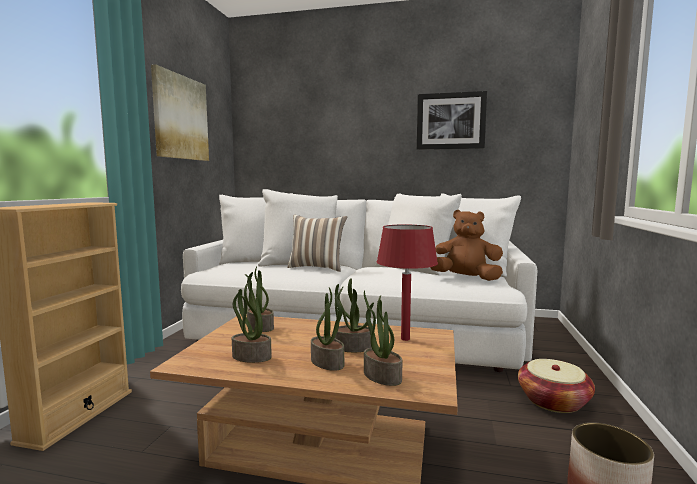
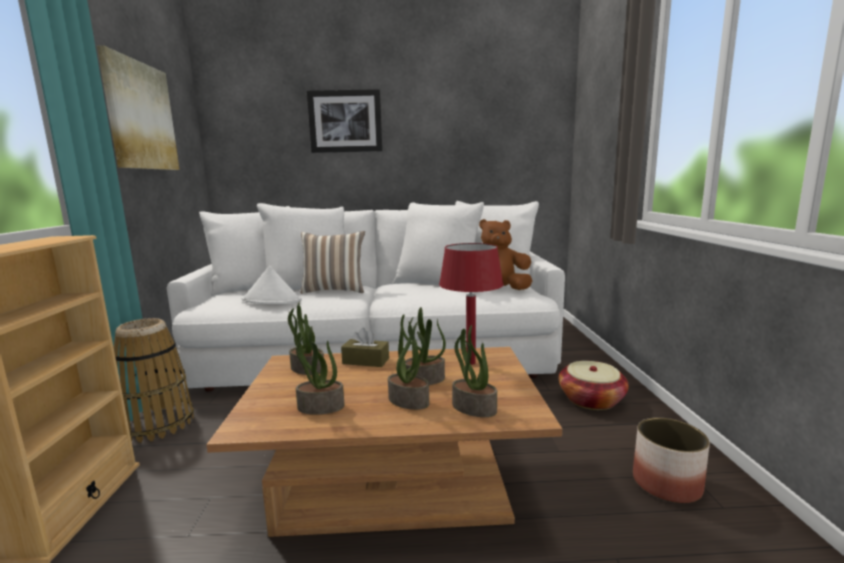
camera: 15 degrees left, 5 degrees up
(158, 363) = (158, 424): none -> basket
(261, 271) = (272, 300): none -> white hat
(312, 326) = (366, 361): none -> brown tissue box
(450, 121) = (457, 122): picture -> picture (345, 121)

